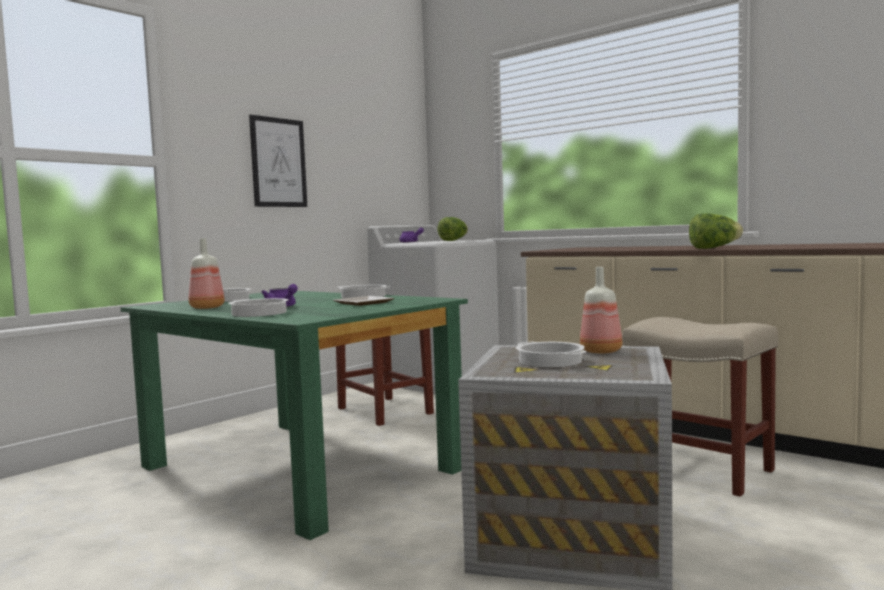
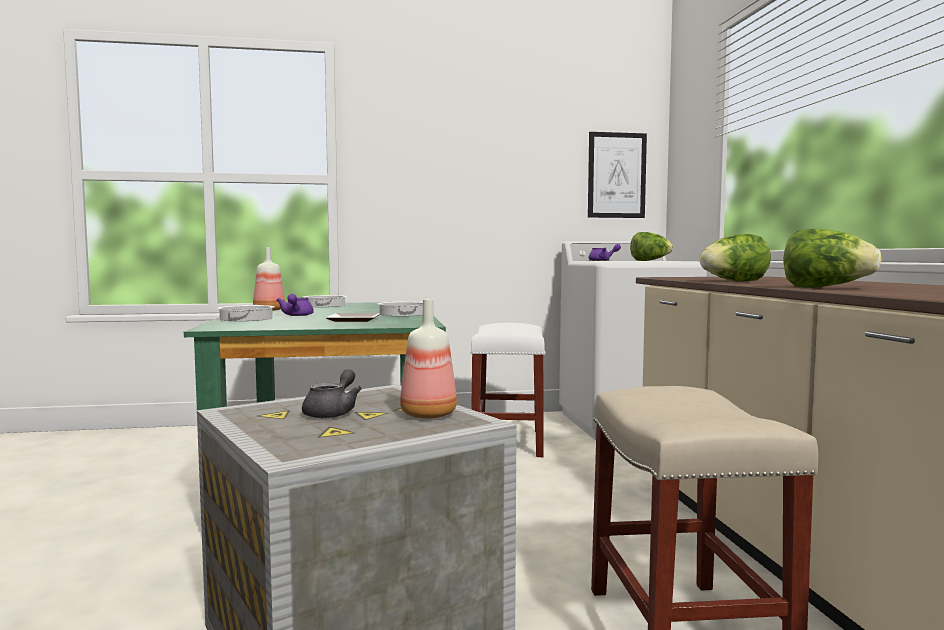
camera: 40 degrees right, 0 degrees up
(278, 162) = (457, 175): picture -> picture (616, 175)
(549, 361) = (333, 412): cooking pot -> grey teapot
(626, 249) = (733, 281): none -> lettuce

